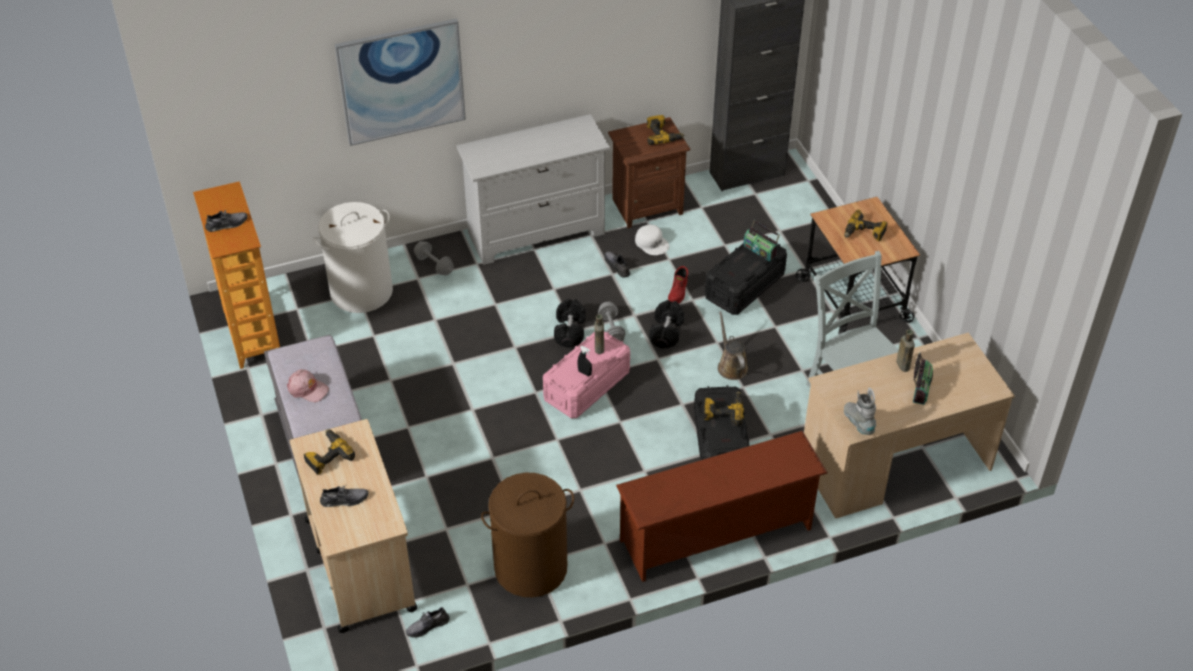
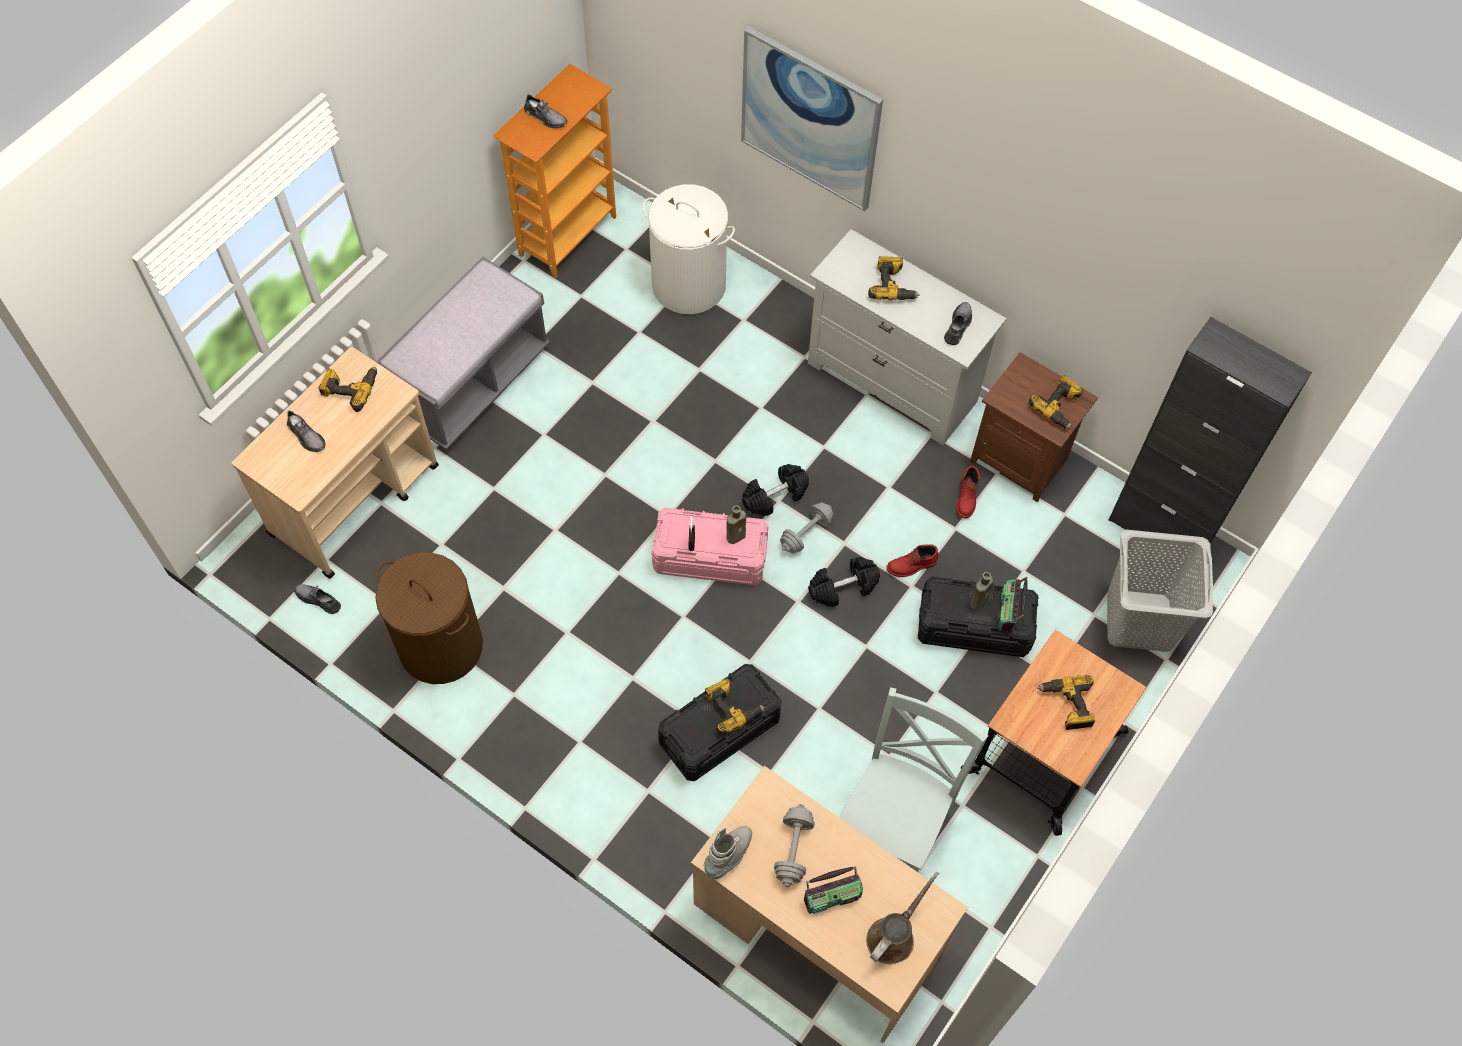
camera: 55 degrees right, 15 degrees up
(307, 389) = (454, 321): pink cap -> none
(434, 265) = (772, 322): grey dumbbell -> grey dumbbell (793, 849)
(518, 148) = (893, 285): none -> power drill
(617, 266) = (904, 485): grey shoe -> grey shoe (958, 326)
(652, 243) = (967, 498): white cap -> red boot
(716, 536) = (591, 796): brown shoe rack -> none
(731, 366) = (841, 679): brown watering can -> brown watering can (893, 936)
(799, 214) = (1140, 621): none -> grey laundry basket
(902, 364) = (858, 857): brown bottle -> brown bottle (979, 600)

